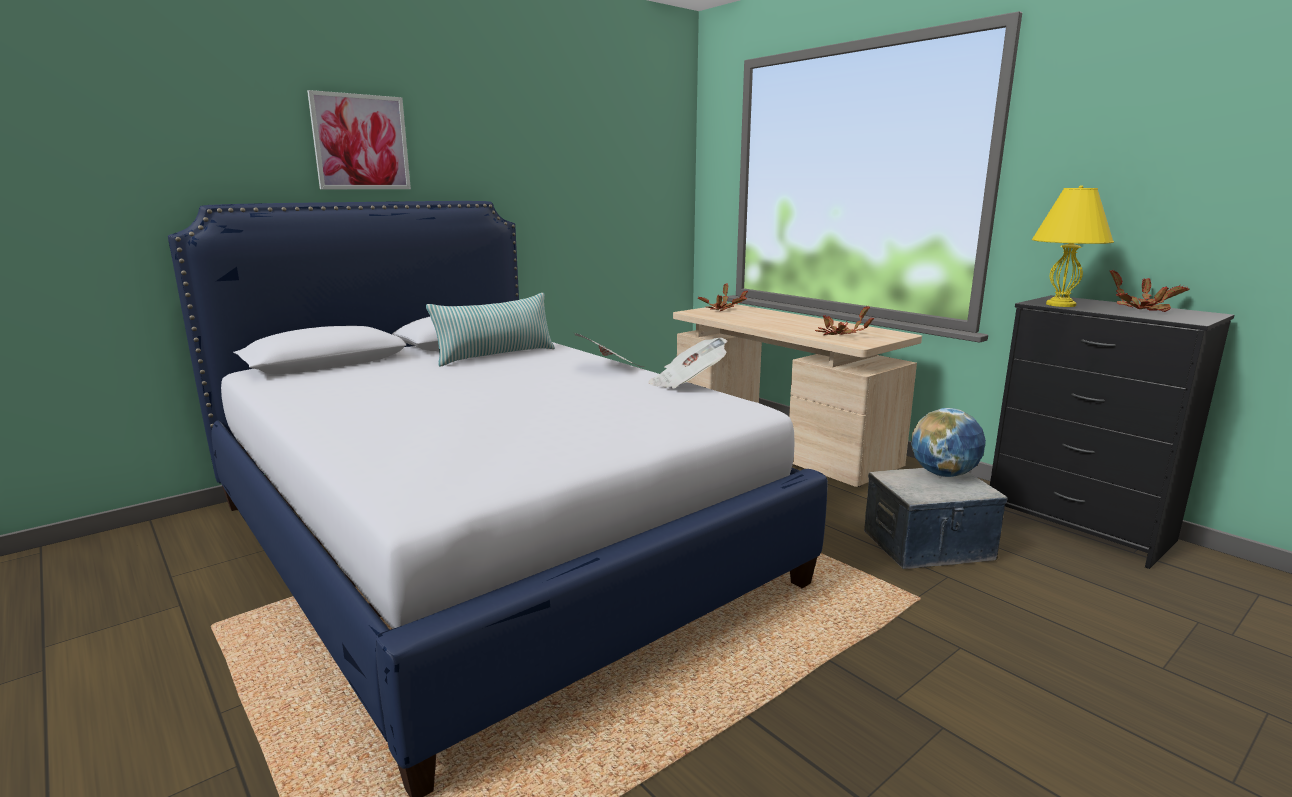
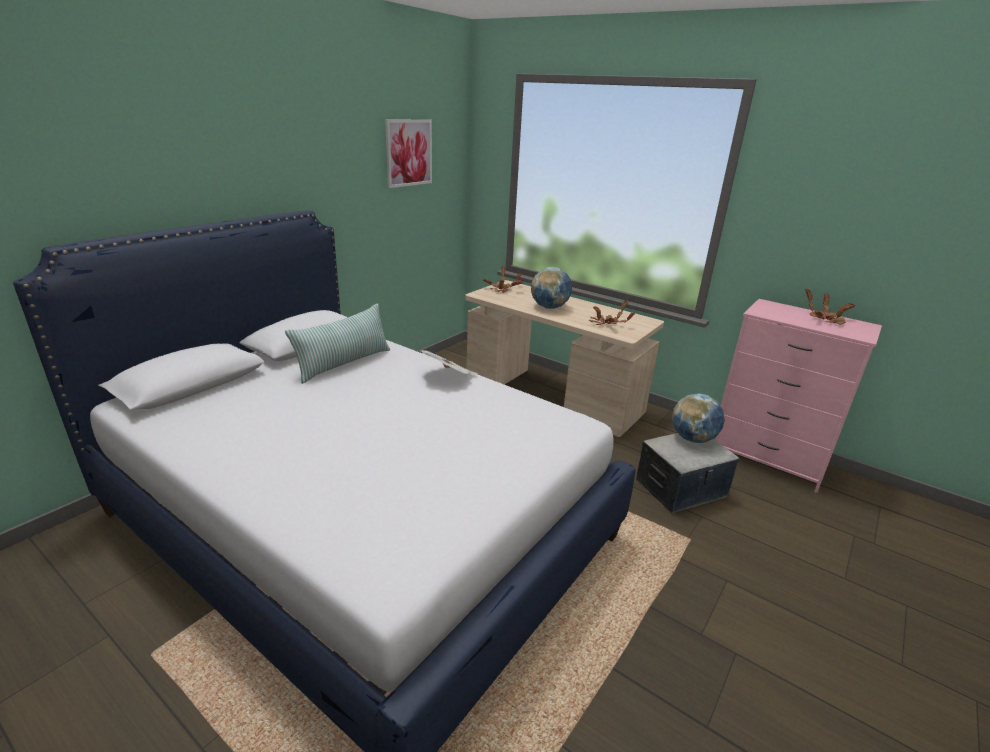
camera: 15 degrees left, 10 degrees up
(361, 142) = (191, 165): picture -> picture (408, 153)
(687, 383) = (521, 394): newspaper -> none
(772, 322) = (549, 307): none -> globe
(1060, 304) = (773, 314): yellow table lamp -> none
(1077, 526) = (766, 459): black dresser -> pink dresser

